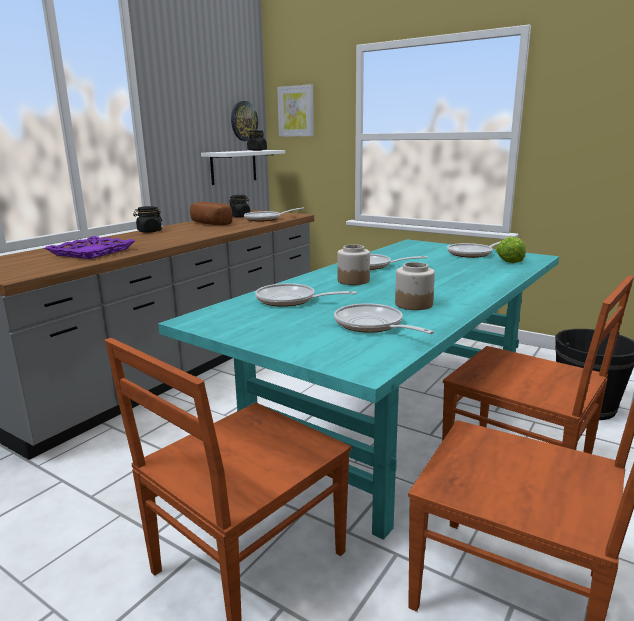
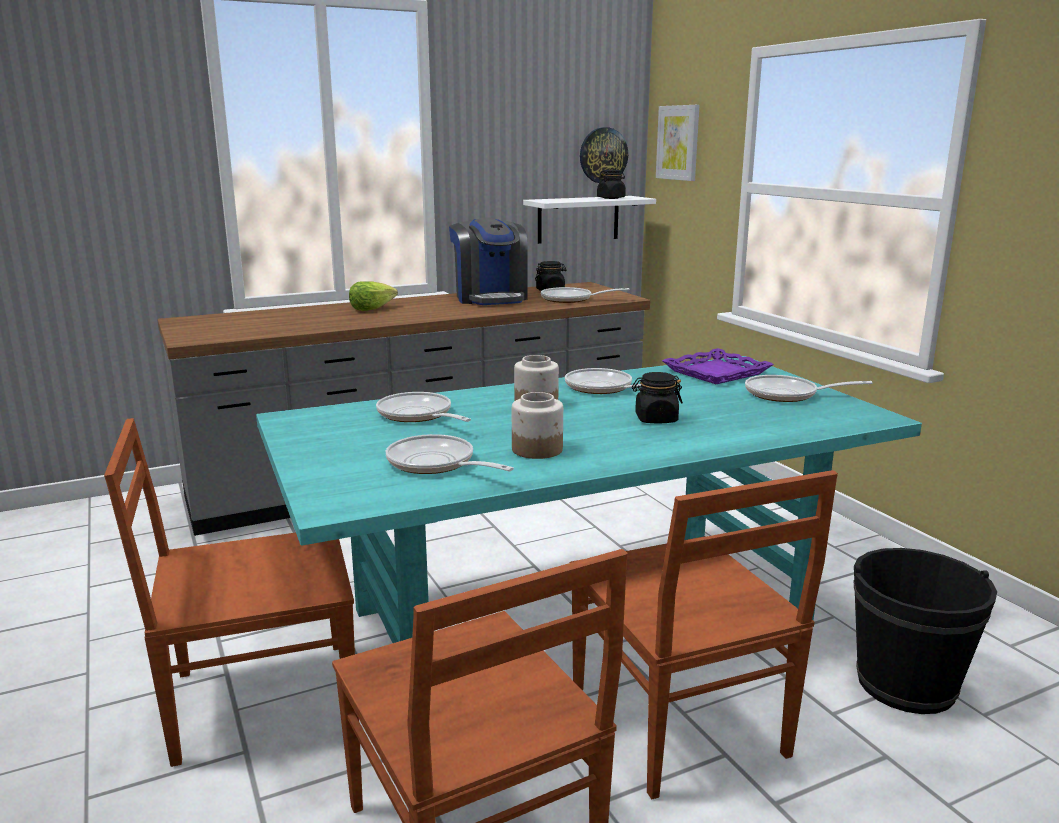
camera: 30 degrees right, 0 degrees up
(92, 252) = (301, 321): purple tray -> purple tray (717, 373)
(149, 231) = (407, 301): black jar -> black jar (655, 419)
(208, 224) = (490, 298): bread -> coffee machine
(372, 325) = (436, 464): frying pan -> frying pan turned 45 degrees counterclockwise
(509, 260) = (817, 415): lettuce -> lettuce (371, 309)

